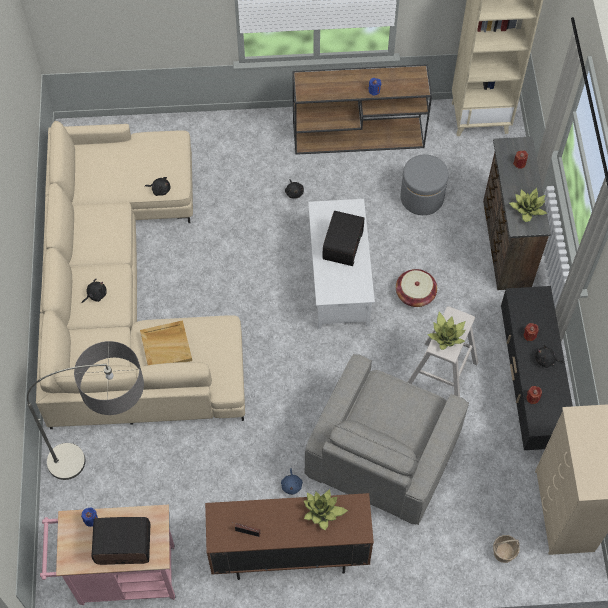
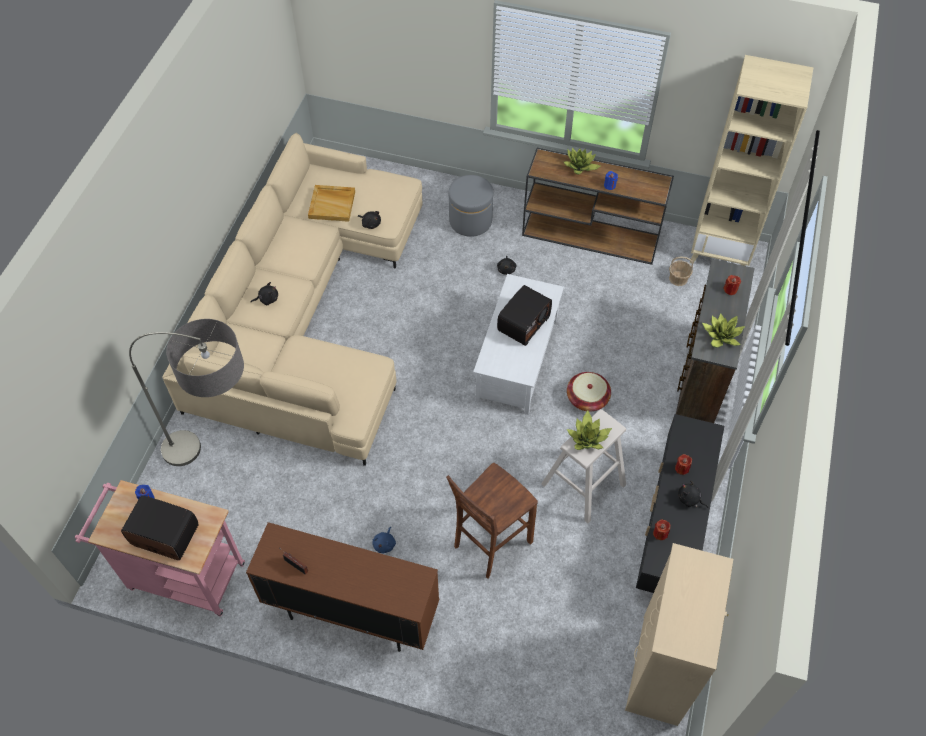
camera: 20 degrees right, 5 degrees down
(166, 346) = (311, 365): beige tray -> beige tray (332, 204)
(322, 512) = (381, 572): potted plant -> potted plant (580, 166)
(383, 454) = (490, 544): grey armchair -> brown stool
(422, 197) = (631, 309): grey ottoman -> grey ottoman (470, 221)
(504, 552) = (577, 690): basket -> basket (678, 279)

